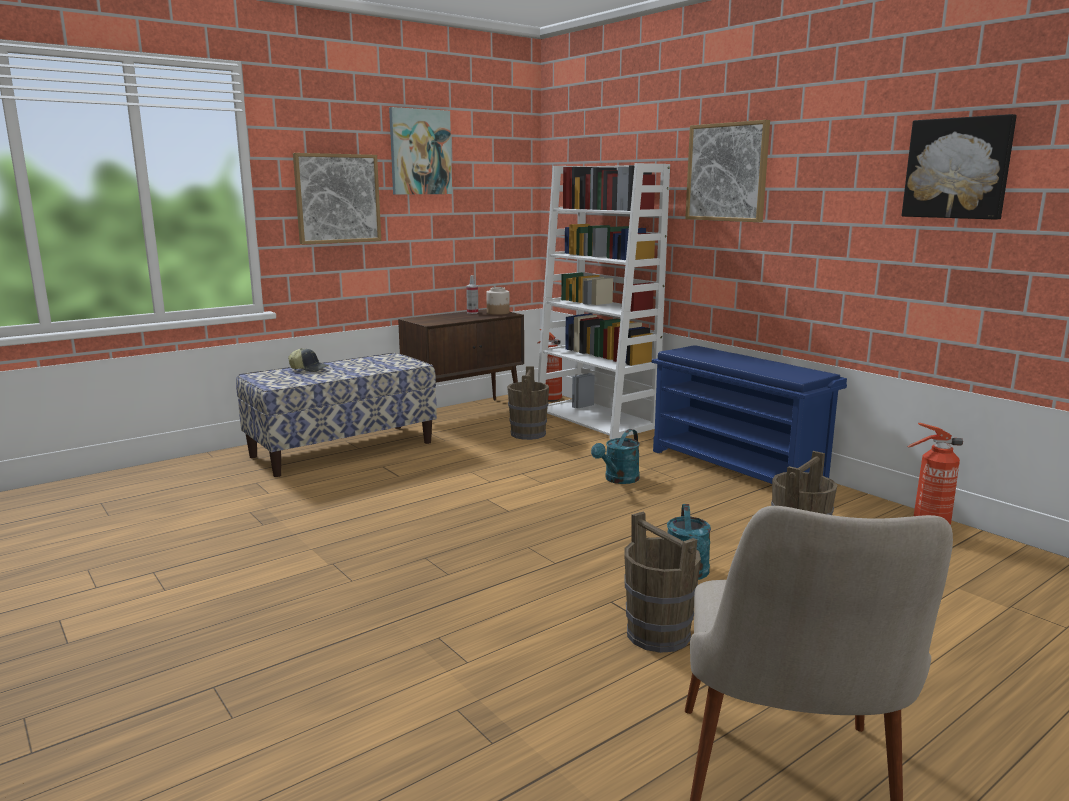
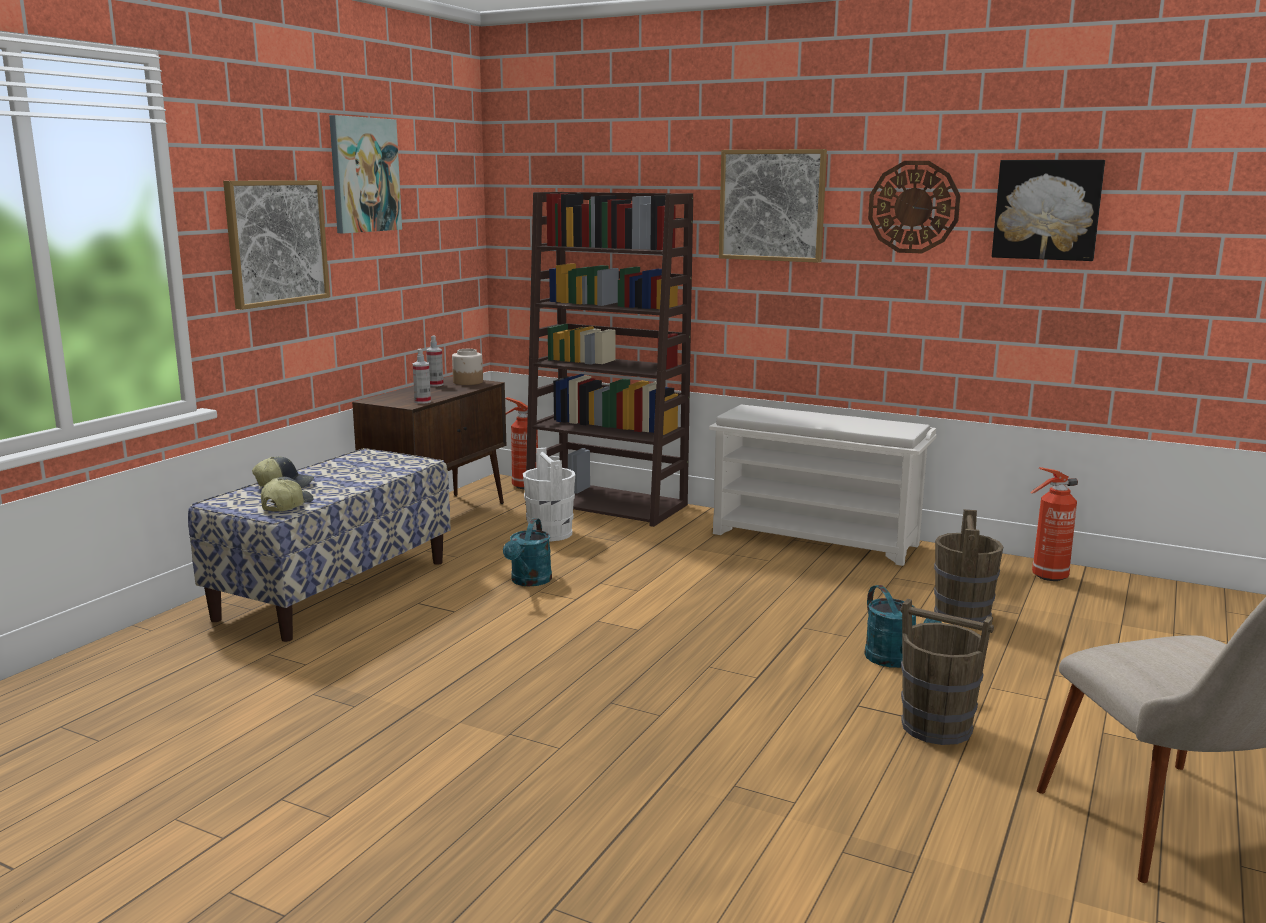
camera: 25 degrees left, 0 degrees up
(288, 381) = (286, 505): none -> cap
(442, 322) = (422, 401): none -> spray bottle
(528, 434) = (550, 533): brown bucket -> white bucket
(596, 419) = (608, 504): white bookcase -> brown bookcase
(618, 480) = (714, 572): turquoise watering can -> turquoise watering can (529, 581)
(737, 467) = (817, 539): blue shoe rack -> white shoe rack
(838, 170) = (913, 207): none -> wall clock

